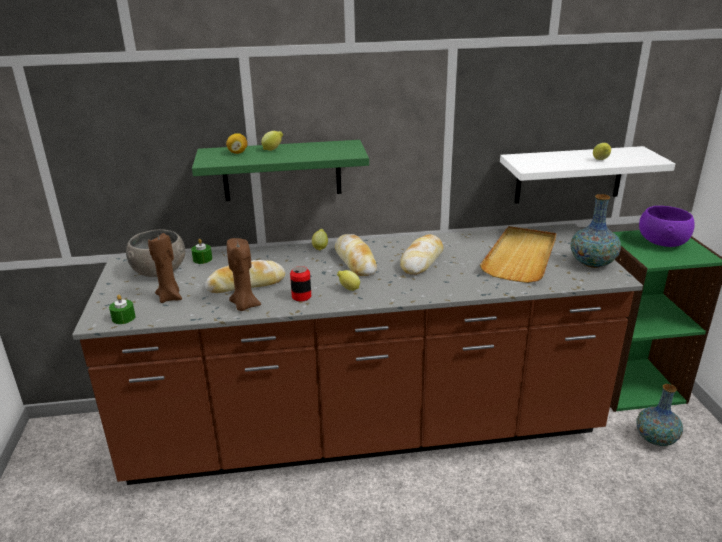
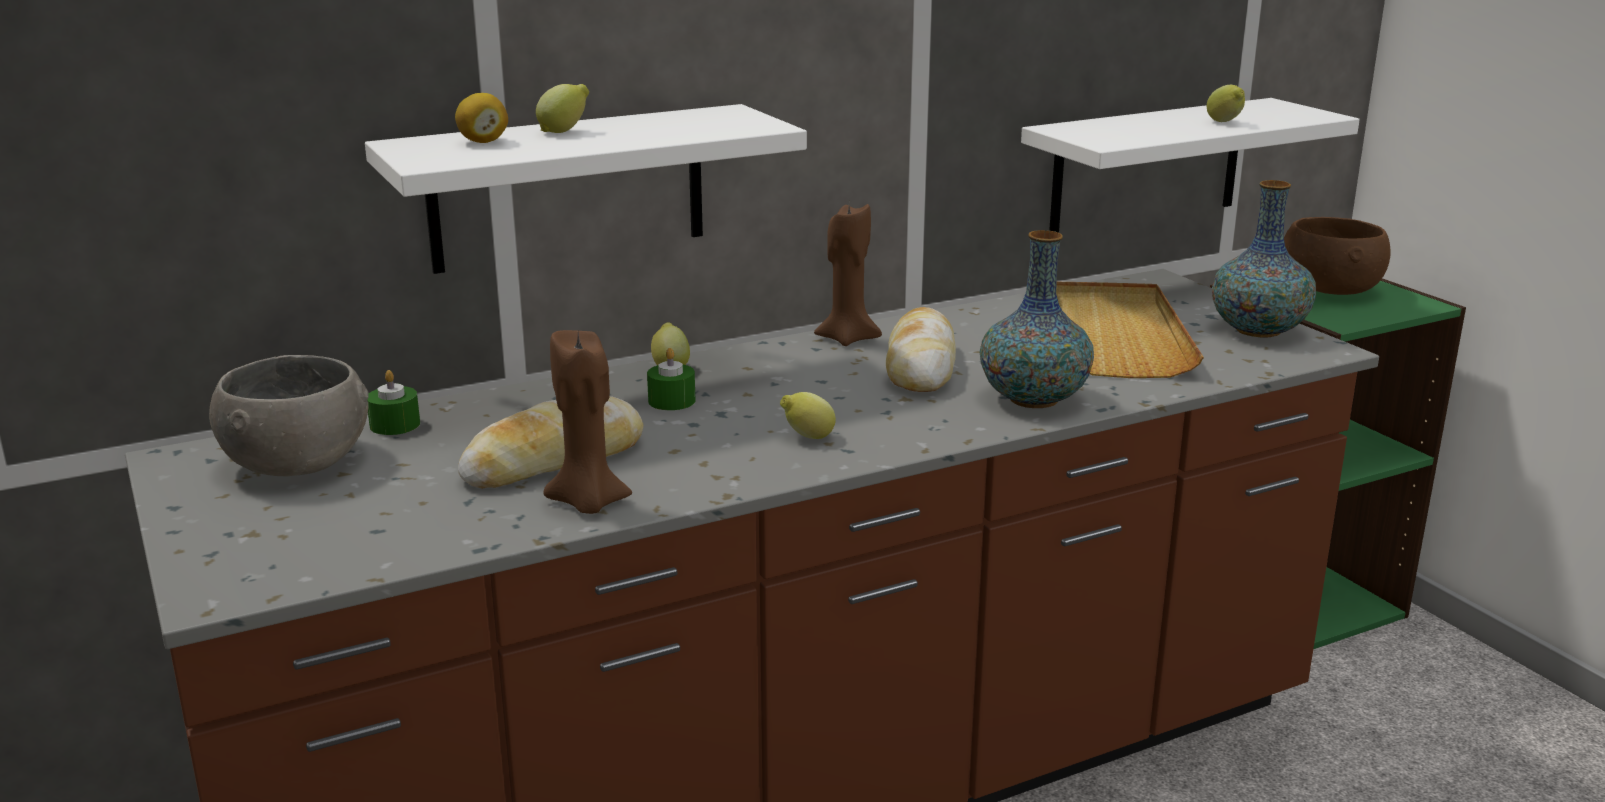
camera: 20 degrees left, 5 degrees down
(123, 318) = (285, 575): green candle -> green candle (671, 401)
(170, 297) = (377, 513): brown candle -> brown candle (847, 338)
(282, 170) = (568, 188): green shelf -> white shelf
(301, 297) = (711, 467): can -> none
(355, 261) = (775, 384): bread -> none
(655, 439) = (1390, 694): vase -> vase (1033, 399)
(662, 242) = (1329, 289): purple bowl -> brown bowl

